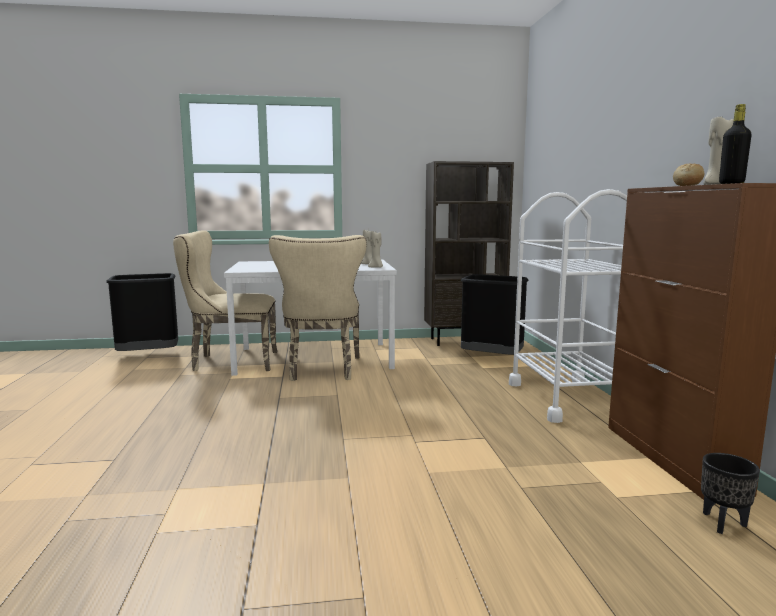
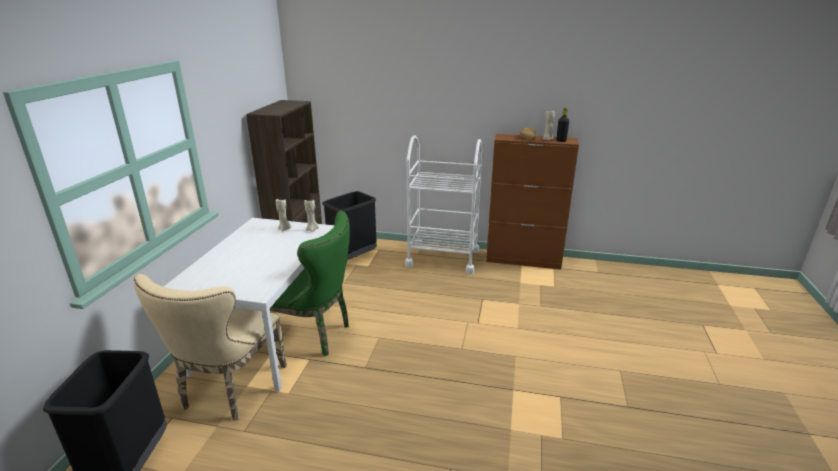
camera: 70 degrees left, 15 degrees up
(323, 370) = (312, 334): beige chair -> green chair
(724, 524) = (578, 273): black planter -> none

